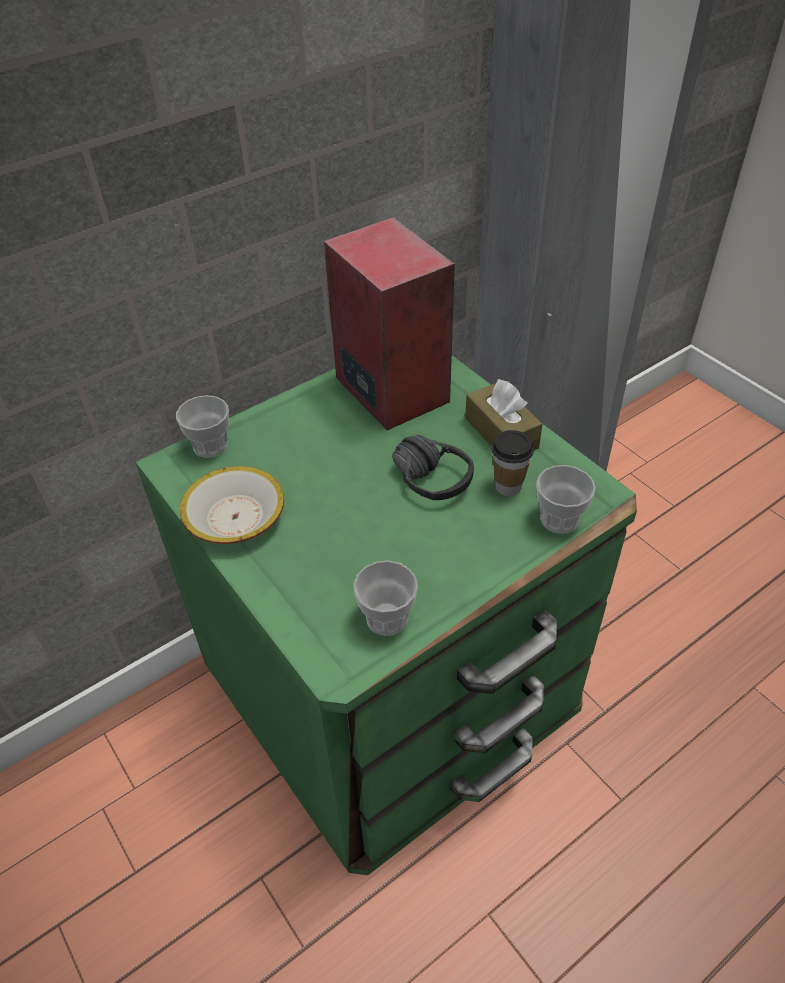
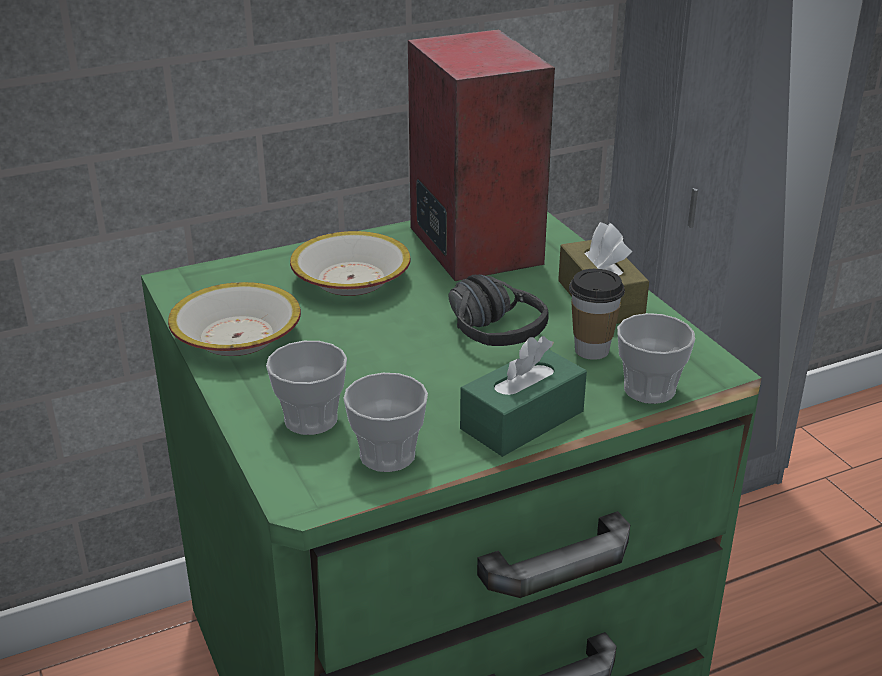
camera: 10 degrees right, 15 degrees down
(210, 446) = (234, 271): cup -> cup (311, 419)
(306, 441) = (351, 279): none -> bowl
(476, 566) = (522, 420): none -> green tissue box

